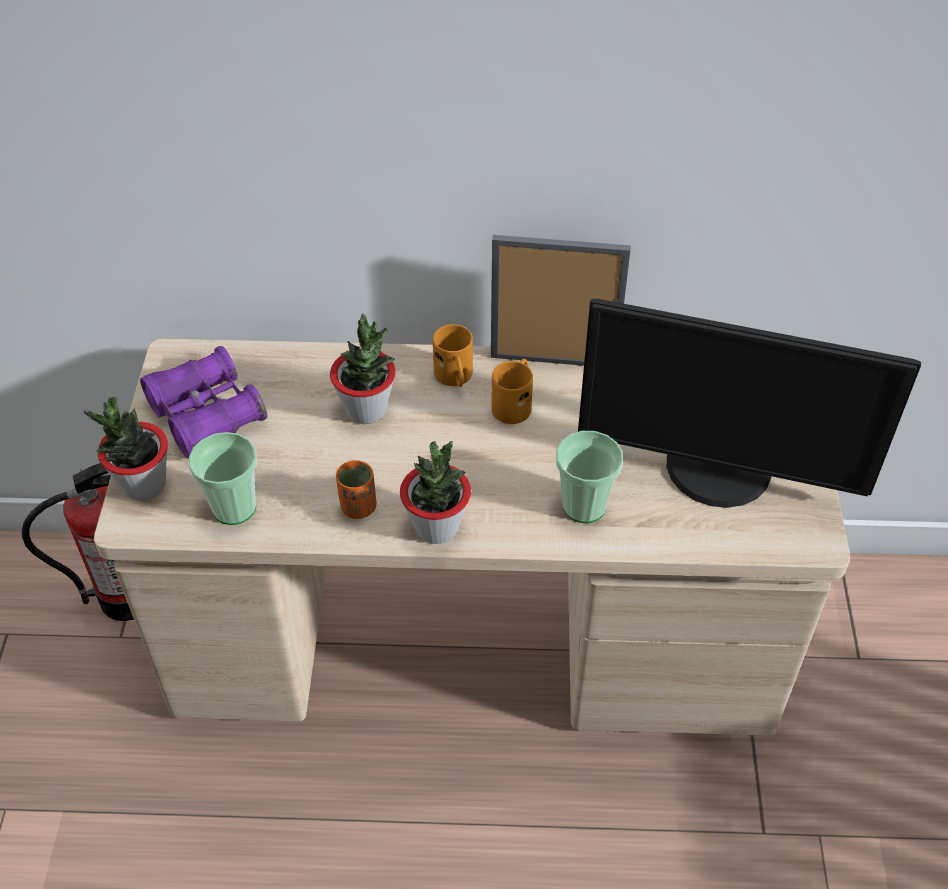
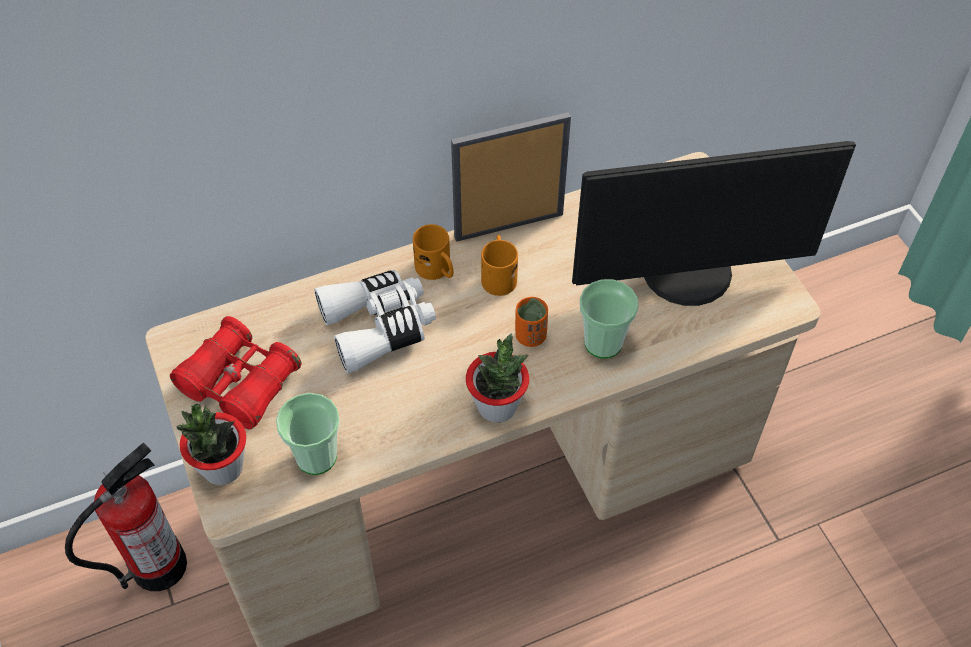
camera: 25 degrees left, 5 degrees up
(206, 415) = (240, 383): purple binoculars -> red binoculars
(358, 507) = (422, 414): orange cup -> orange cup (530, 336)
(366, 410) = (378, 326): potted plant -> white binoculars

